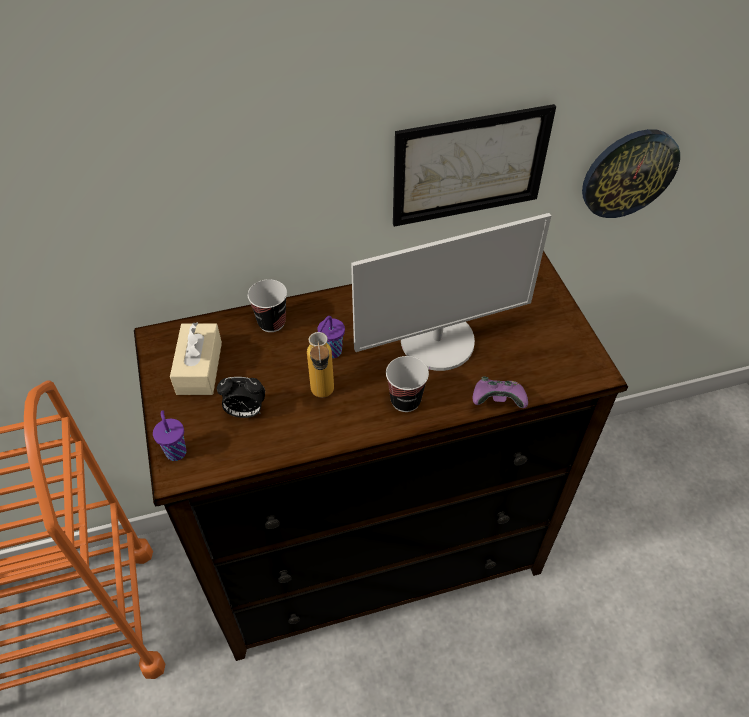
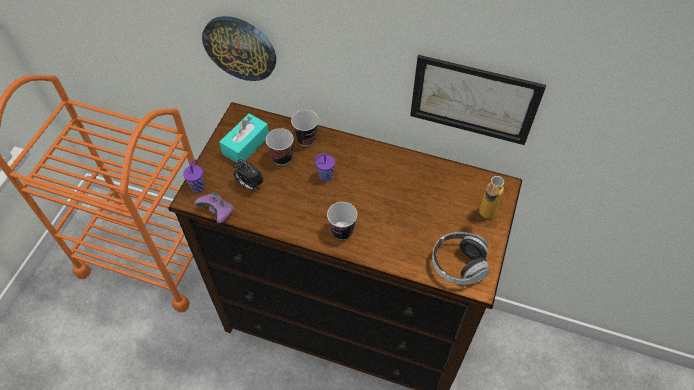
camera: 35 degrees right, 5 degrees up
(199, 368) = (246, 145): beige tissue box -> turquoise tissue box
(259, 358) = (282, 158): none -> cup
(323, 397) = (297, 201): bottle -> bottle (484, 217)
(438, 341) = (393, 206): monitor -> none
(498, 401) = (397, 265): purple game controller -> purple game controller (217, 212)
(559, 363) = (458, 264): none -> headphones
(629, 173) = (609, 160): wall clock -> wall clock (240, 48)

